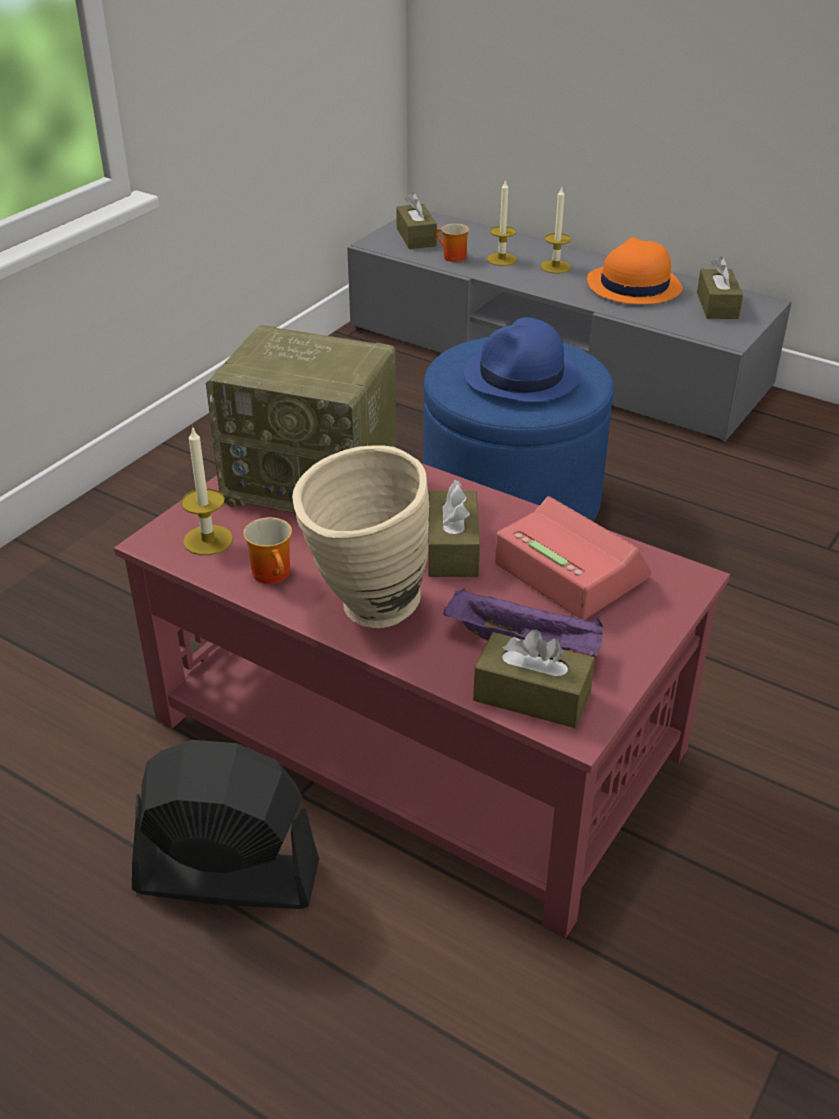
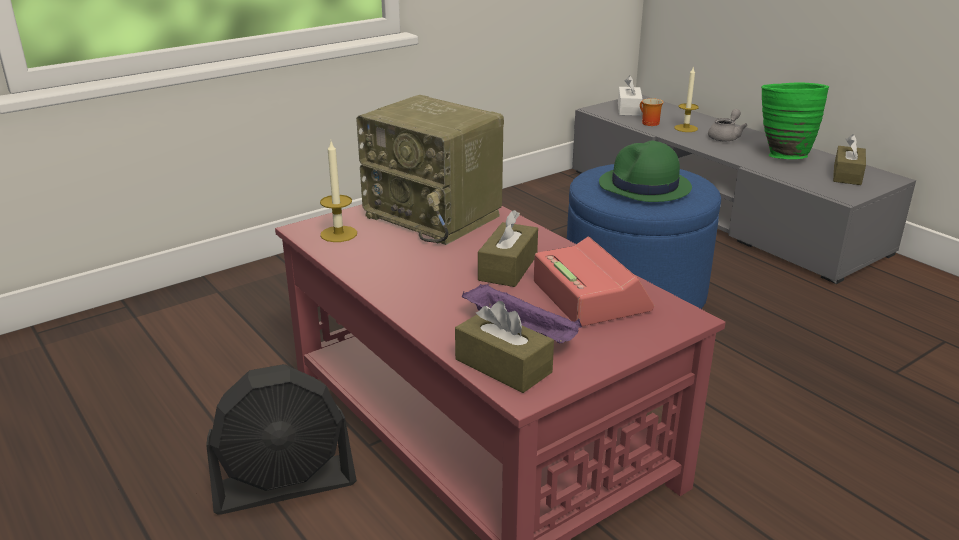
camera: 20 degrees right, 10 degrees down
(226, 876) = (285, 485): black fan -> black fan turned 135 degrees clockwise
(275, 574) = (369, 260): mug -> none
(364, 611) = (415, 291): beige vase -> none
(416, 237) = (629, 109): brown tissue box -> white tissue box
(521, 377) = (644, 186): blue hat -> green hat
(555, 267) = (725, 137): candle -> grey teapot
(633, 286) = (782, 155): orange hat -> green vase

